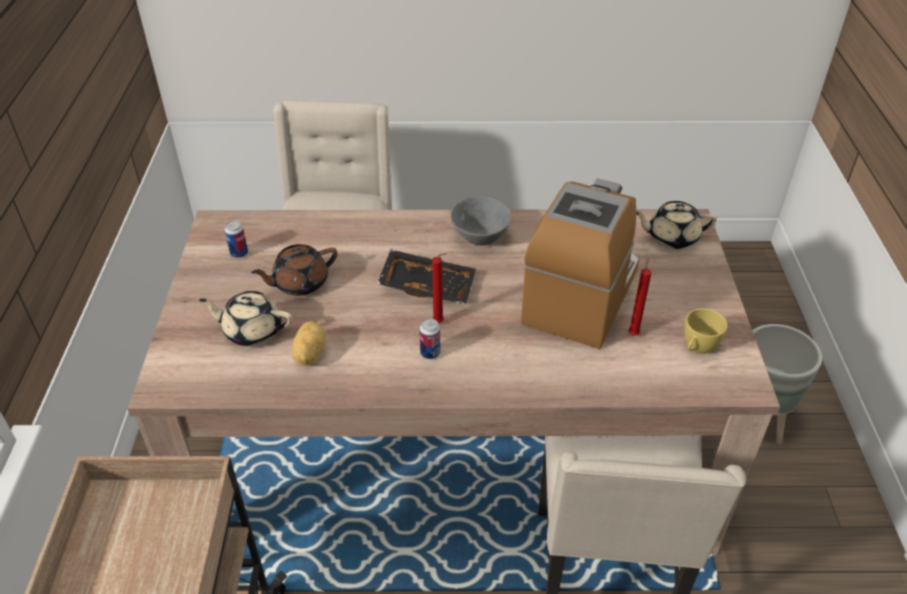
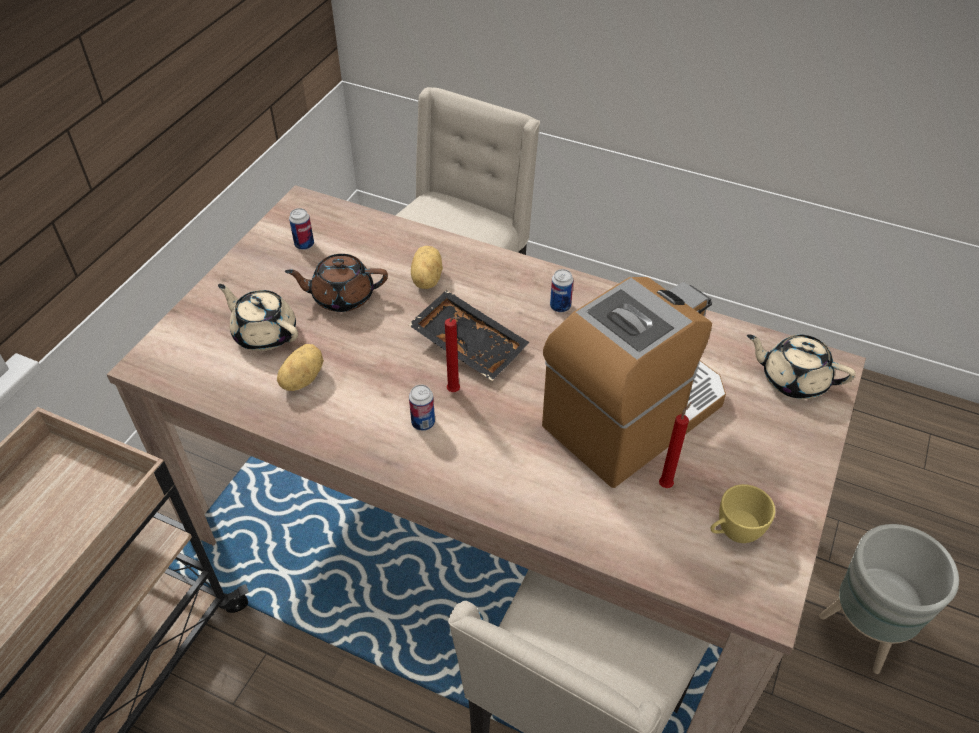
camera: 25 degrees right, 5 degrees up
(361, 250) = (425, 279): none -> potato
(479, 238) = (560, 306): grey bowl -> can

